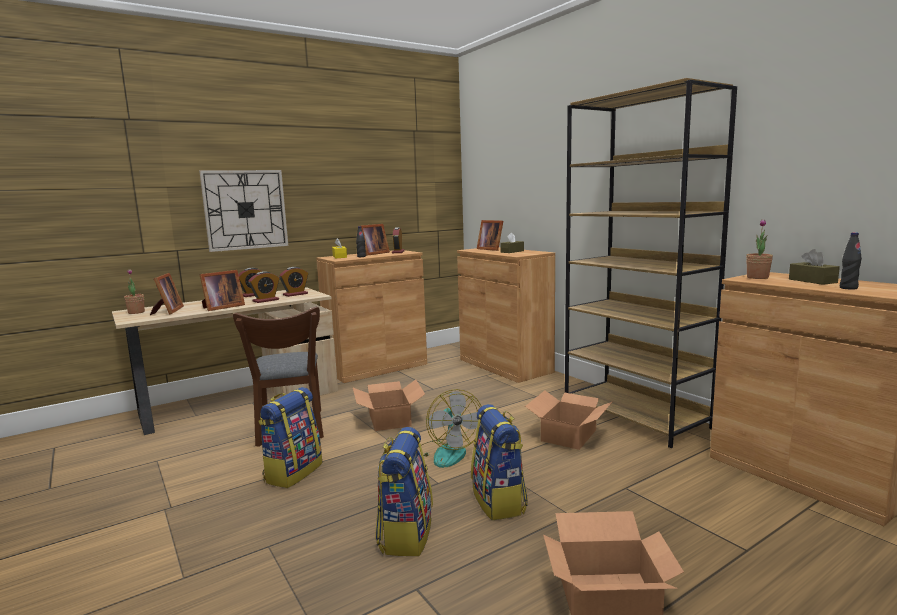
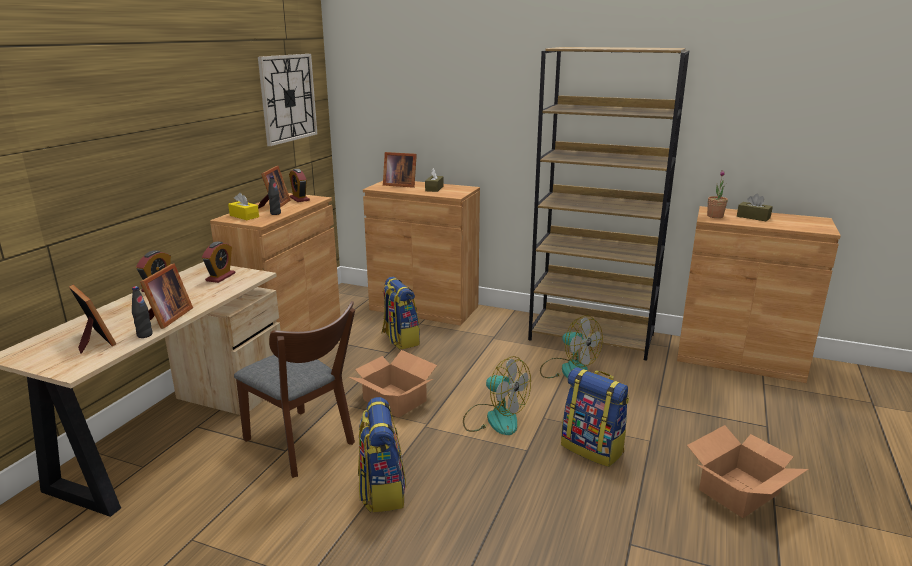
camera: 35 degrees left, 10 degrees up
(136, 312) = (40, 353): potted plant -> none
(245, 210) = (125, 170): wall clock -> wall clock (288, 98)
(266, 300) = (203, 295): alarm clock -> none
(405, 534) = (564, 505): backpack -> backpack (400, 339)
(569, 435) = (568, 370): cardboard box -> fan
(848, 288) = (787, 224): black bottle -> black bottle (144, 335)

